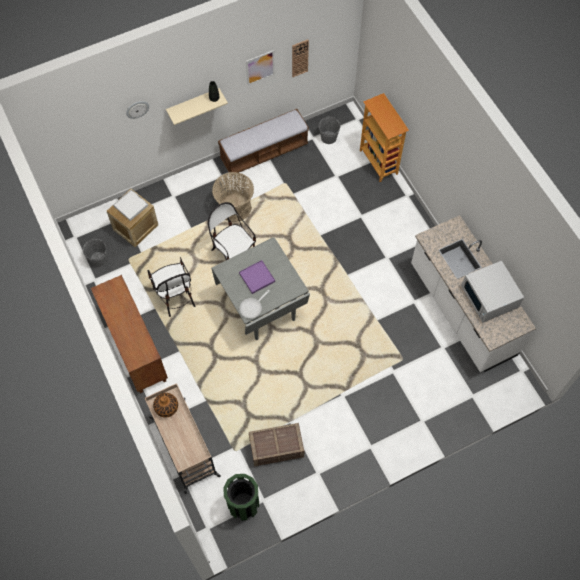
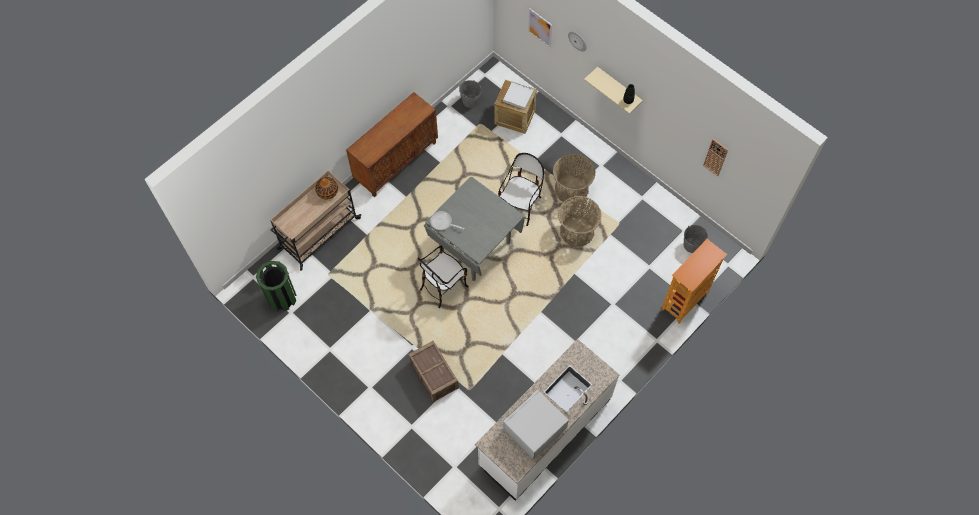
camera: 70 degrees right, 0 degrees up
(175, 296) = (458, 173): chair -> chair (443, 286)
(257, 277) = (475, 216): purple tray -> none
(260, 67) = (680, 124): picture -> picture (540, 27)
(264, 152) = (646, 193): bench -> none
(276, 448) = (341, 307): crate -> crate (433, 375)
(279, 218) = (577, 231): none -> basket

